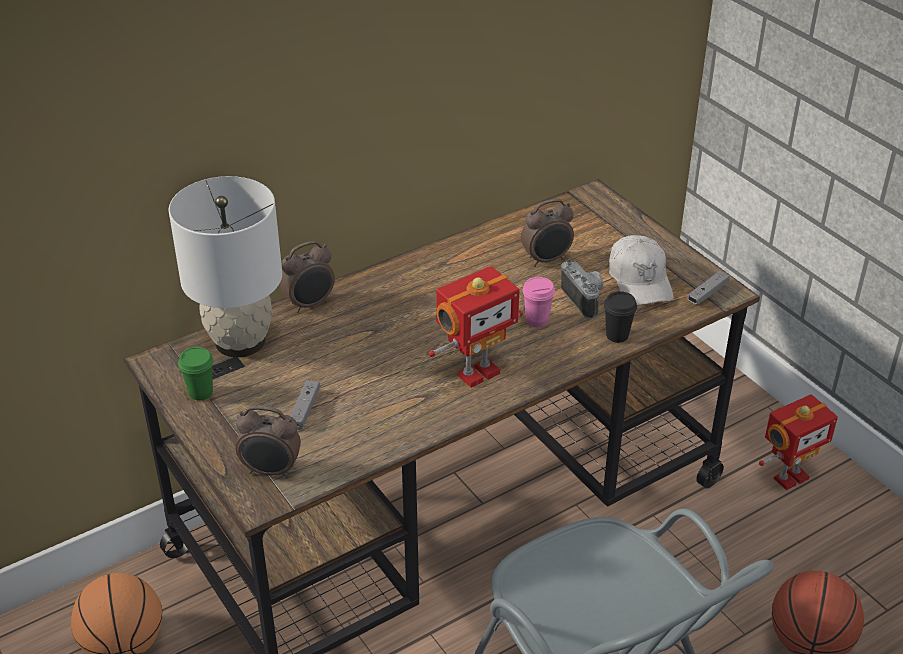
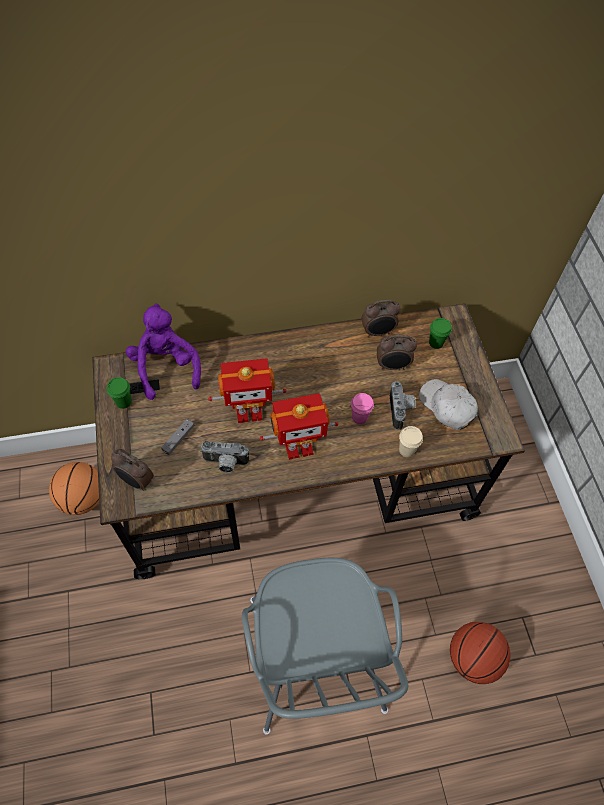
camera: 20 degrees right, 20 degrees up
(240, 341) = (166, 367): white table lamp -> purple plush toy
(310, 304) = (222, 351): alarm clock -> alarm clock (378, 332)
(387, 416) = (225, 464): none -> camera
(586, 224) = (436, 343): none -> green cup
(617, 335) = (406, 450): black cup -> beige cup
(639, 281) = (447, 407): white cap -> white cap turned 135 degrees clockwise
(707, 293) = (488, 435): grey game controller -> none
(789, 477) = (523, 532): toy robot -> toy robot (249, 413)

